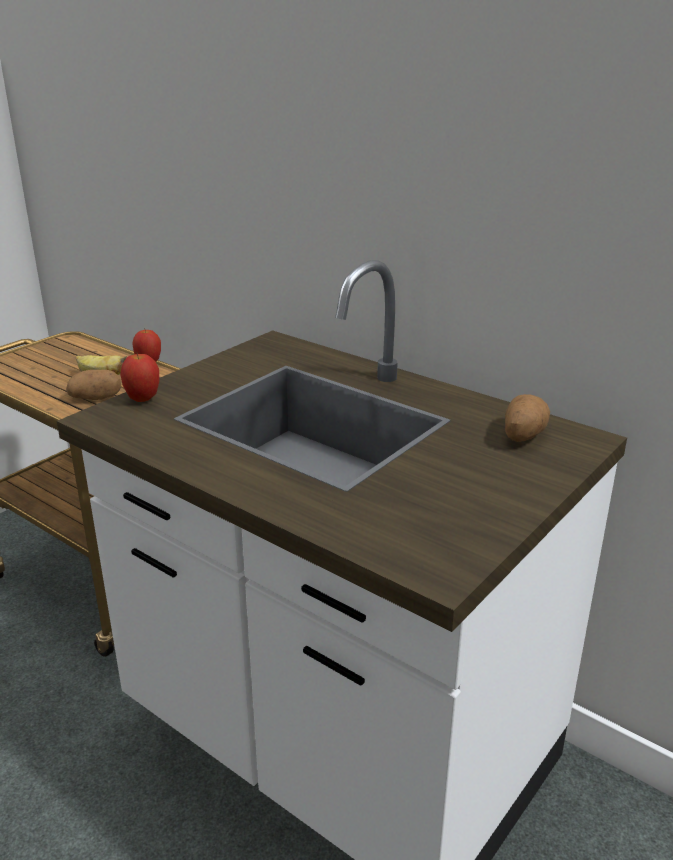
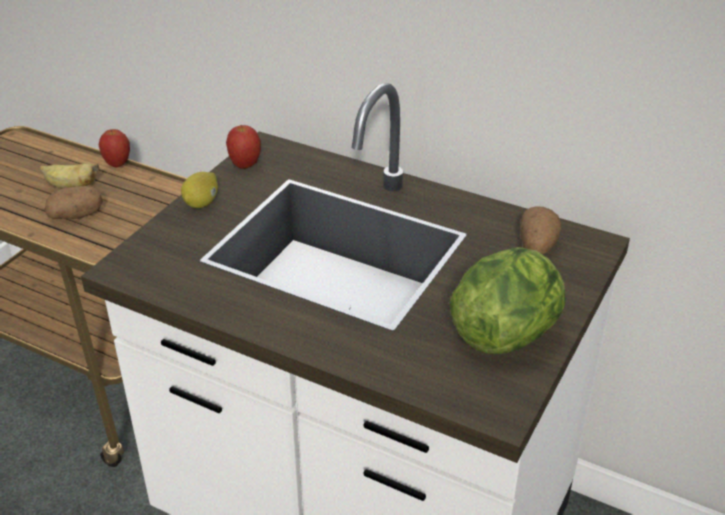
camera: 10 degrees left, 10 degrees up
(143, 399) = (159, 239): apple -> apple (245, 165)
(196, 376) = (202, 203): none -> lemon
(469, 504) = (507, 333): none -> lettuce

